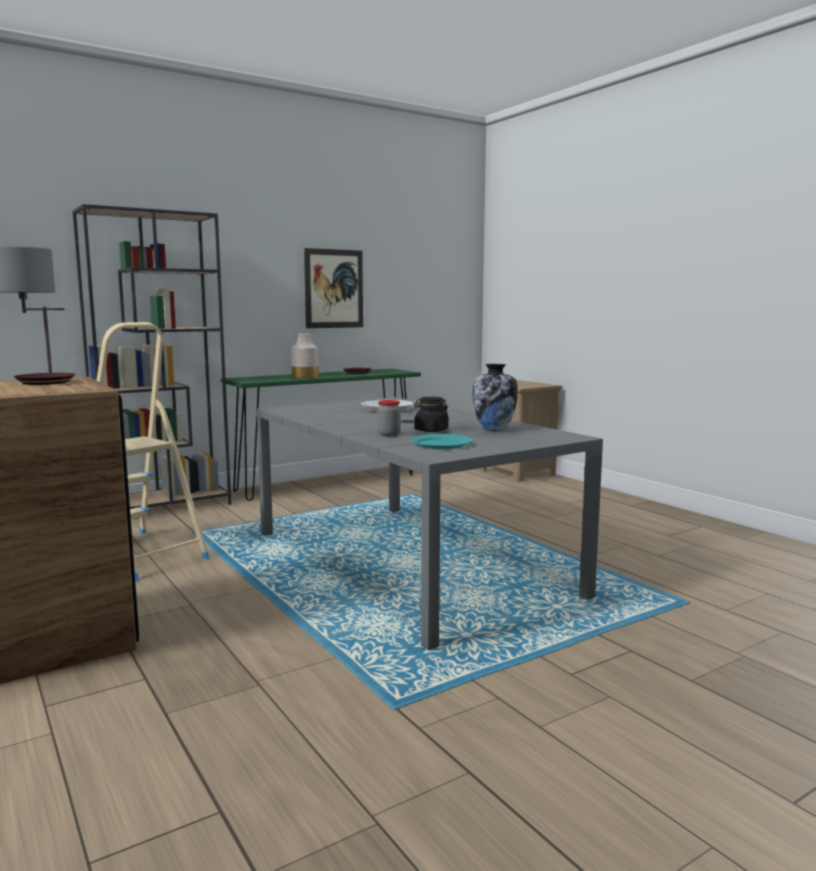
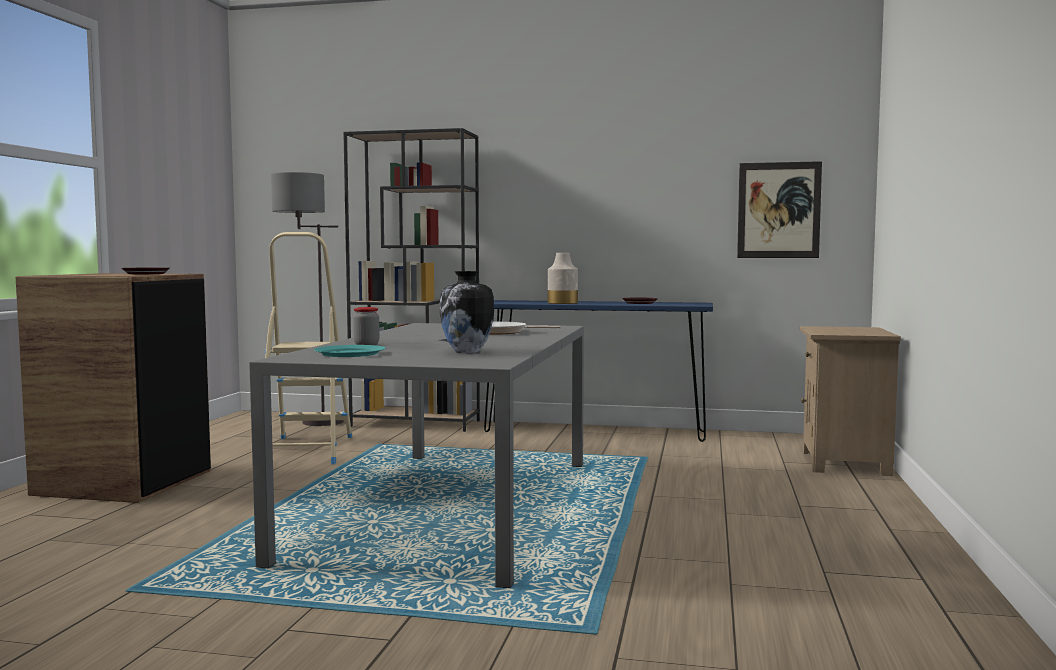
camera: 45 degrees right, 5 degrees down
(327, 483) = (594, 432): green console table -> blue console table
(334, 288) = (632, 203): picture -> picture (778, 210)
(431, 430) = (415, 346): black jar -> none

